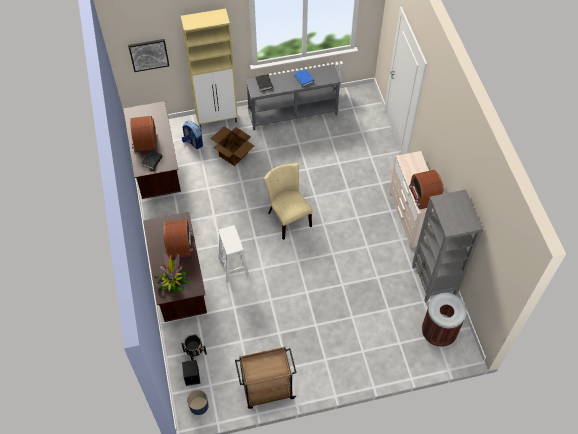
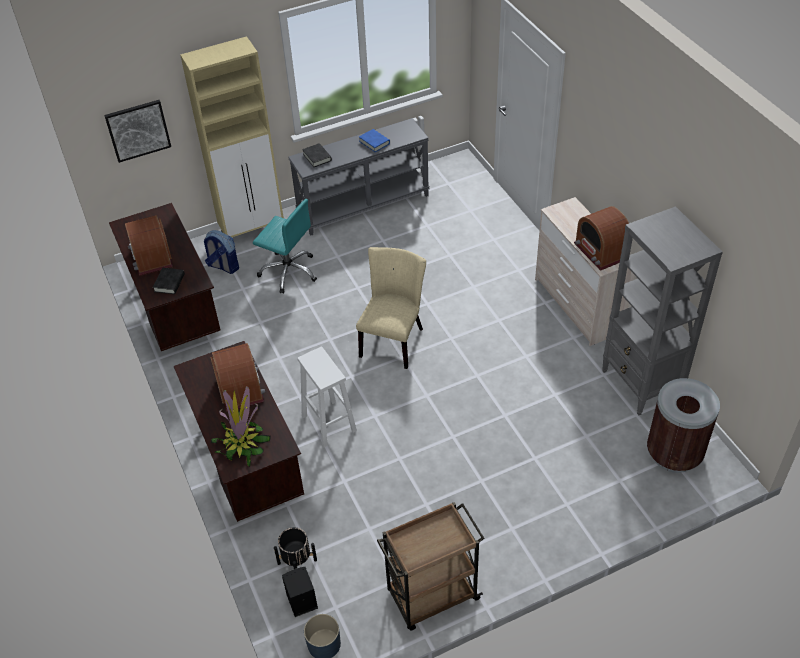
camera: 10 degrees left, 10 degrees down
(233, 154) = (289, 271): cardboard box -> turquoise office chair
(287, 217) = (393, 339): beige chair -> beige chair turned 60 degrees clockwise

